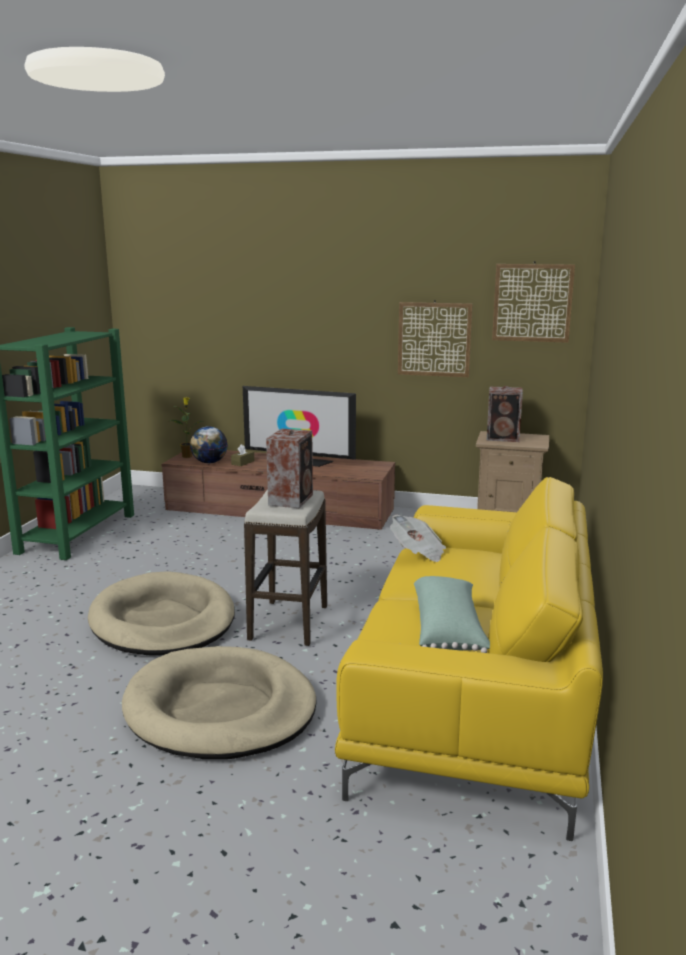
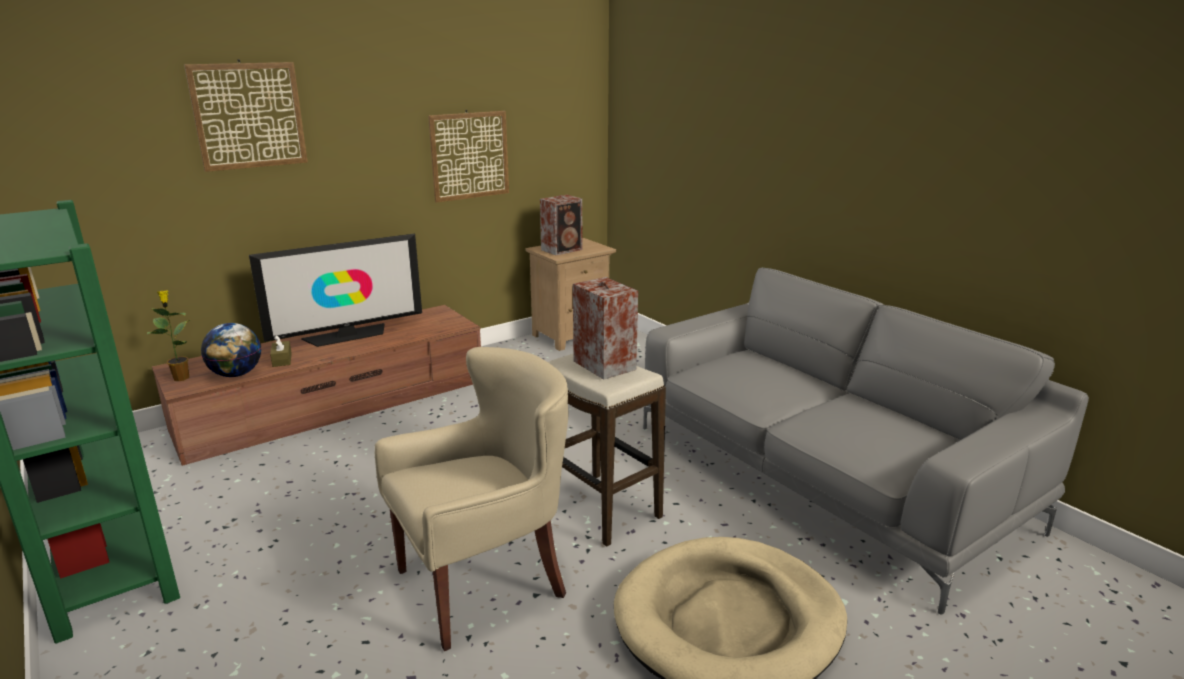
camera: 50 degrees left, 5 degrees up
(163, 621) = (485, 584): beige dog bed -> beige armchair
(418, 552) = (712, 375): newspaper -> none
(448, 630) = (885, 424): green pillow -> none
(475, 690) = (822, 476): yellow sofa -> grey sofa
(532, 301) = (558, 103): picture -> picture (248, 114)

